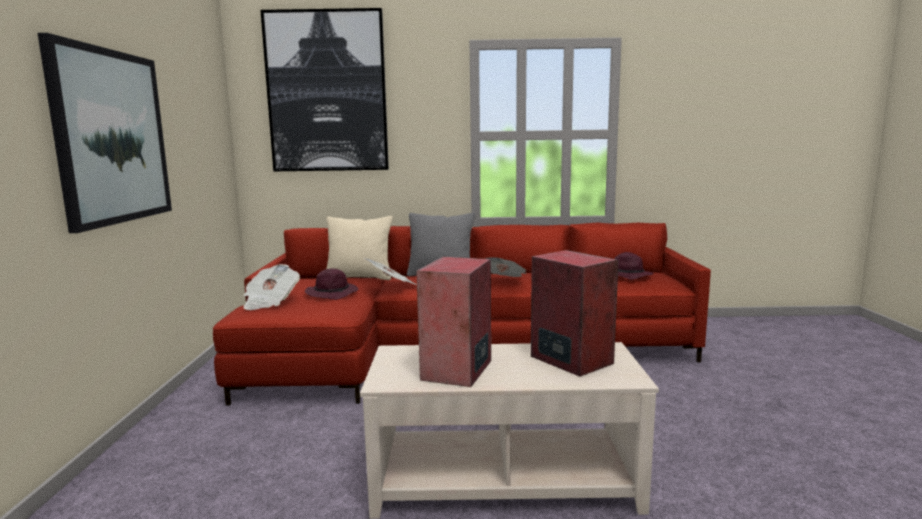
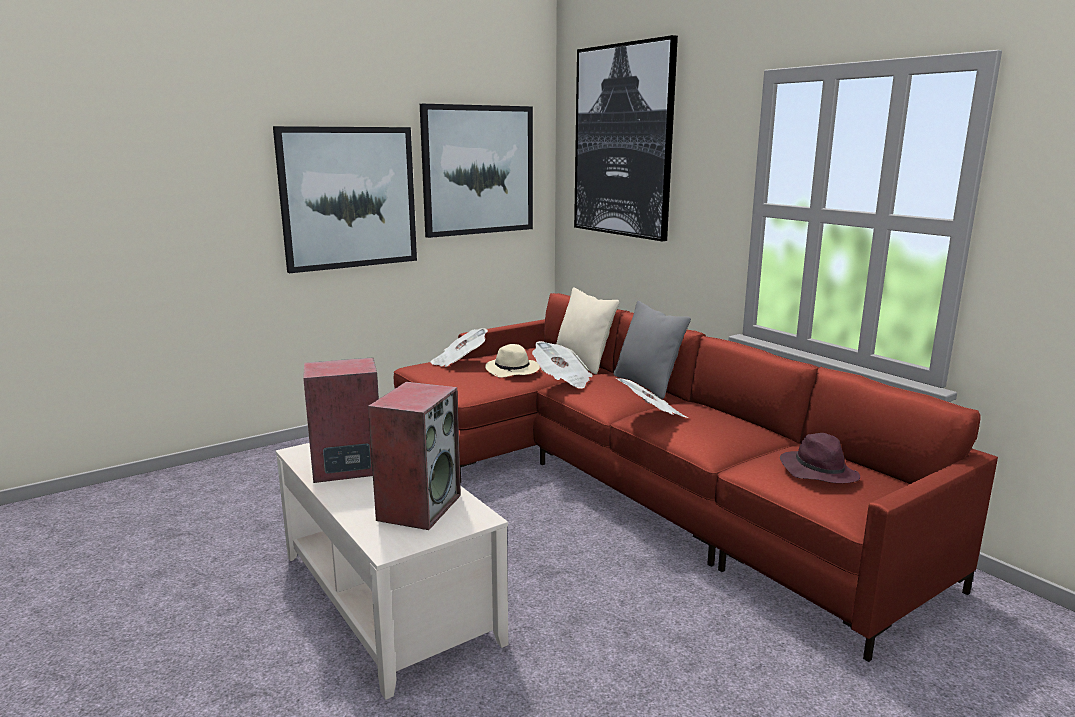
camera: 55 degrees right, 5 degrees up
(193, 115) = (478, 170): none -> picture
(333, 293) = (513, 371): purple hat -> beige hat

